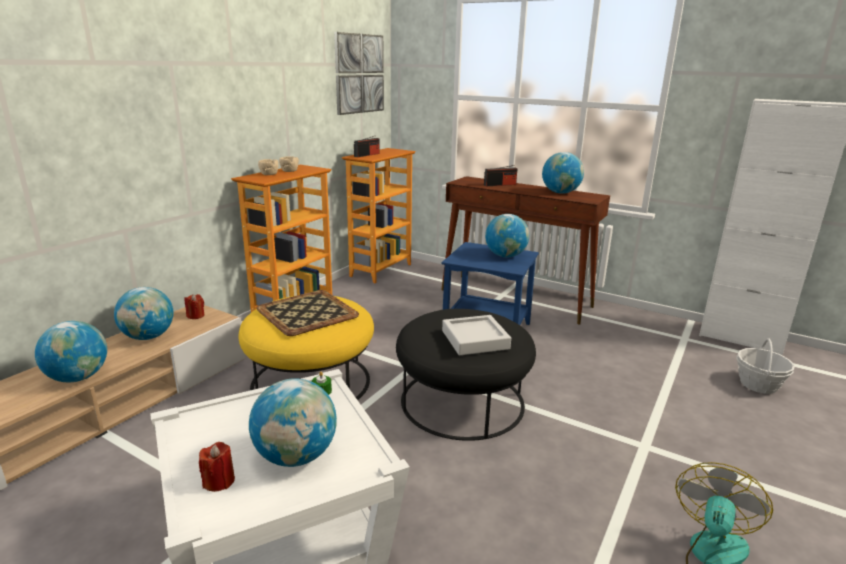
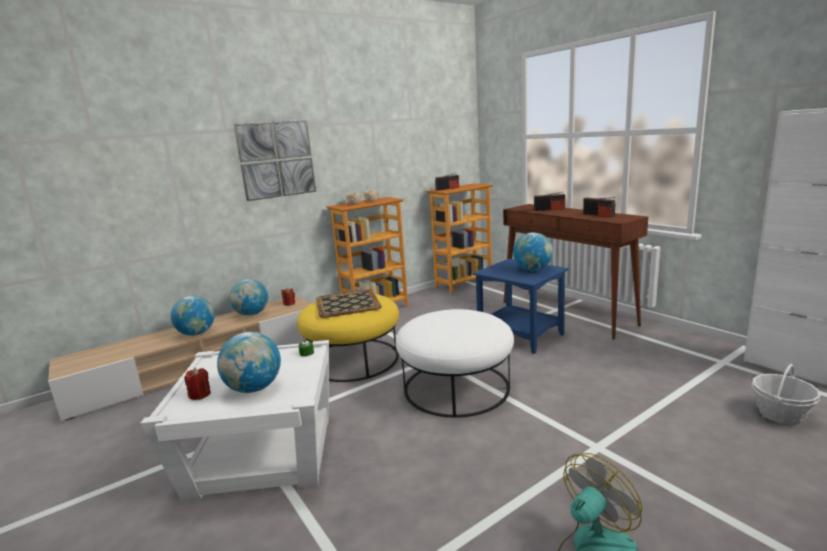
camera: 25 degrees right, 5 degrees down
(359, 74) = (444, 124): picture -> picture (276, 159)
(462, 401) = (456, 387): black ottoman -> white ottoman
(475, 340) = (452, 332): grey tray -> none
(560, 193) = (598, 215): globe -> radio

